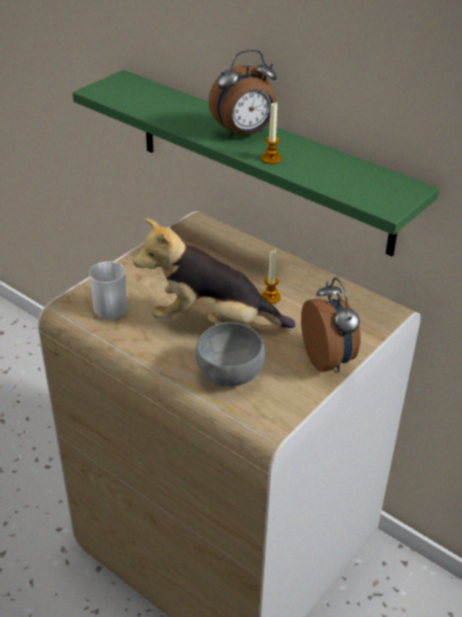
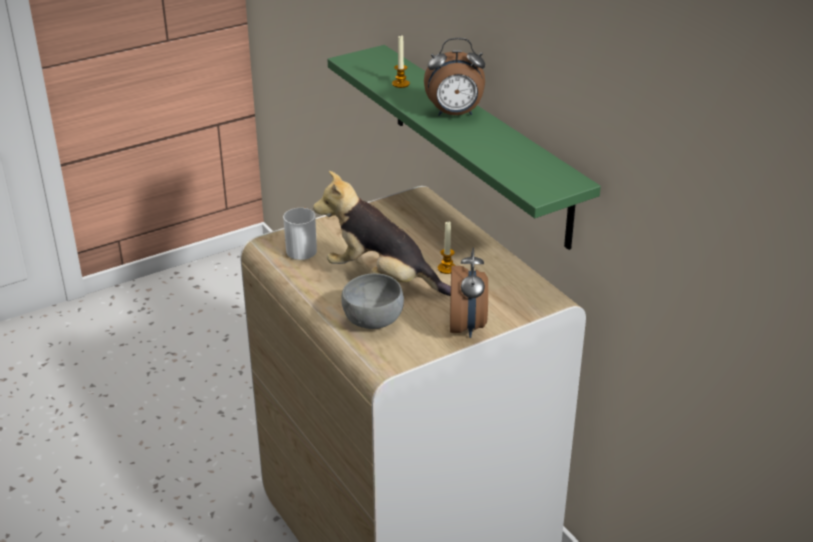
camera: 20 degrees right, 5 degrees down
(271, 159) = (463, 138): candle -> candle (400, 84)

